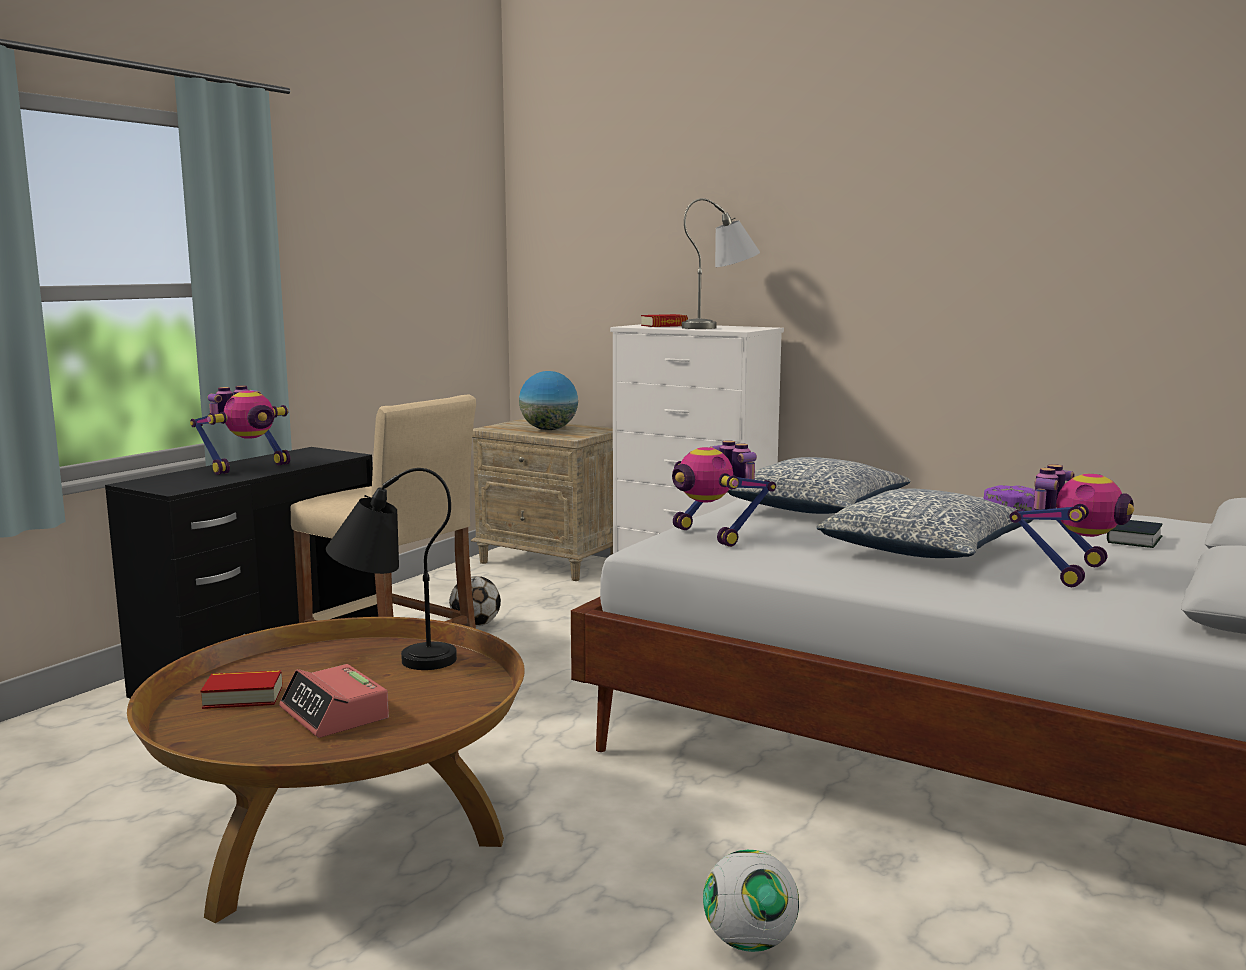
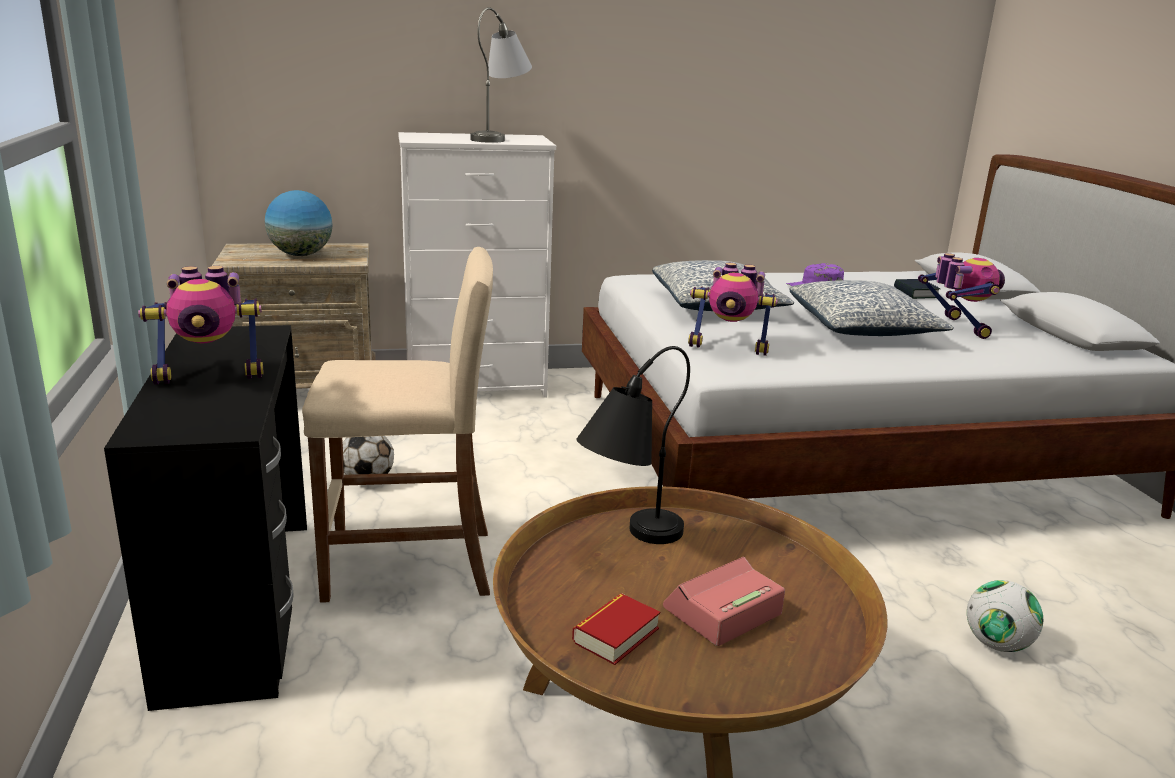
camera: 45 degrees left, 10 degrees up
(247, 467) = (211, 375): toy robot -> toy robot turned 75 degrees clockwise
(335, 714) = (722, 612): alarm clock -> alarm clock turned 135 degrees clockwise
(664, 326) = (439, 137): book -> none

